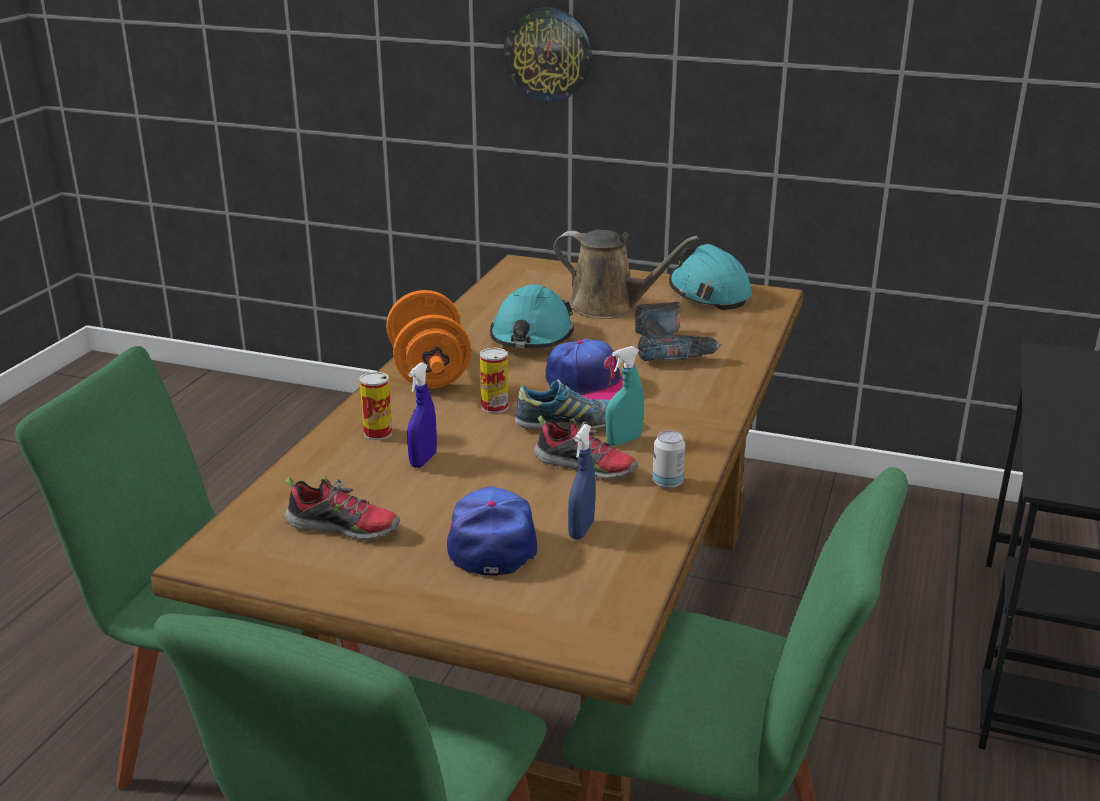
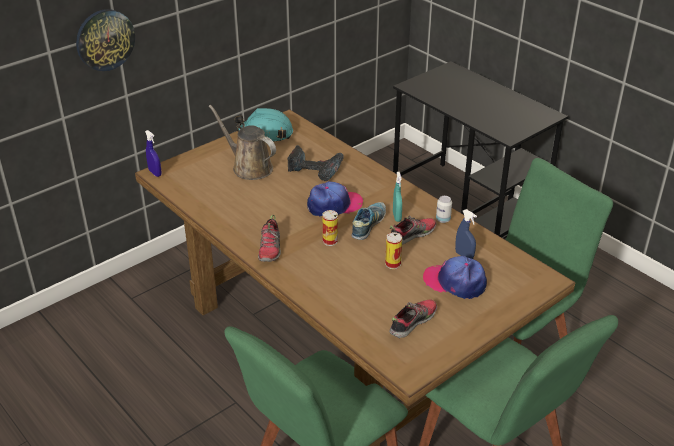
camera: 60 degrees left, 10 degrees up
(378, 433) = (325, 286): can -> can (393, 264)
(423, 460) = (366, 280): blue spray bottle -> blue spray bottle (155, 173)
(429, 372) = (270, 249): orange dumbbell -> shoe
(531, 337) = (261, 203): turquoise hard hat -> none
(609, 307) = (249, 167): brown watering can -> brown watering can turned 105 degrees counterclockwise

